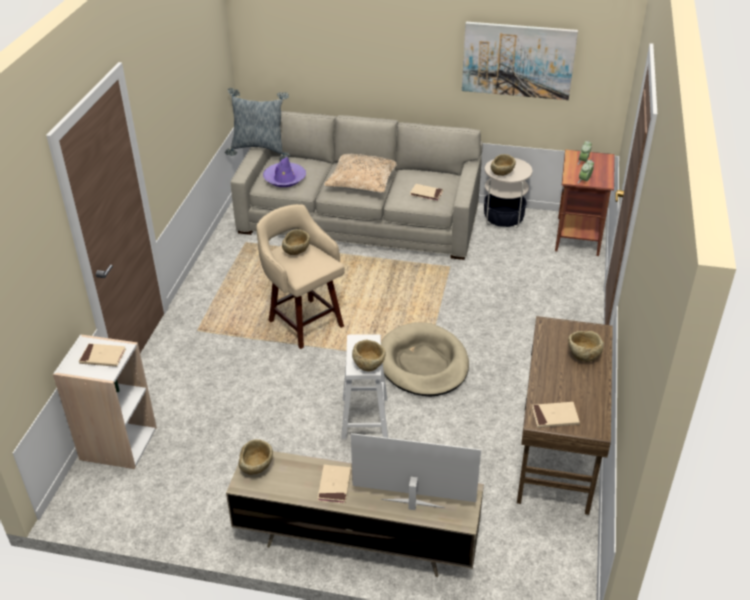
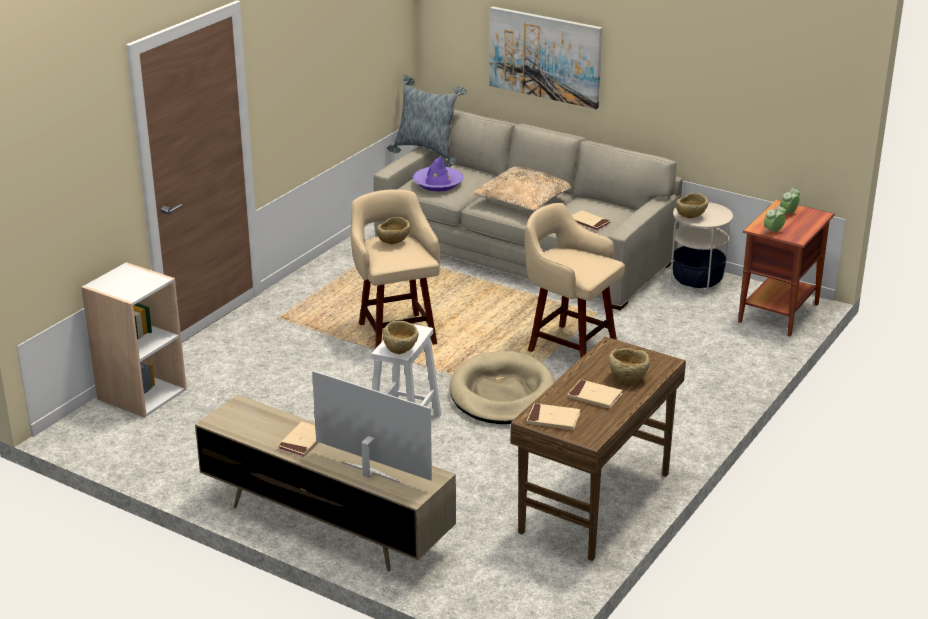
camera: 20 degrees right, 10 degrees down
(103, 357) = (135, 283): beige book -> beige book (594, 396)
(257, 468) = (237, 412): beige bowl -> none
(447, 303) = (569, 346): none -> beige stool
(518, 60) = (724, 80): picture -> picture (545, 56)

